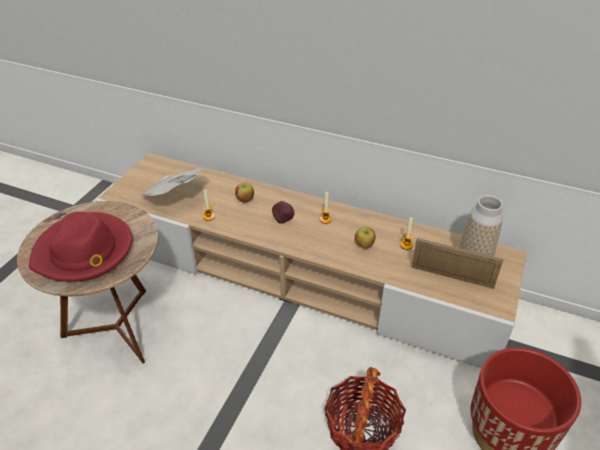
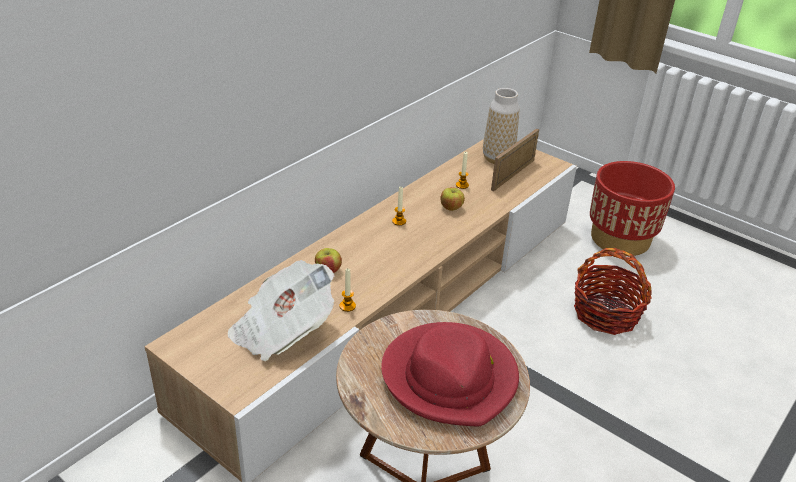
camera: 75 degrees left, 5 degrees down
(283, 218) = (382, 249): apple -> none

